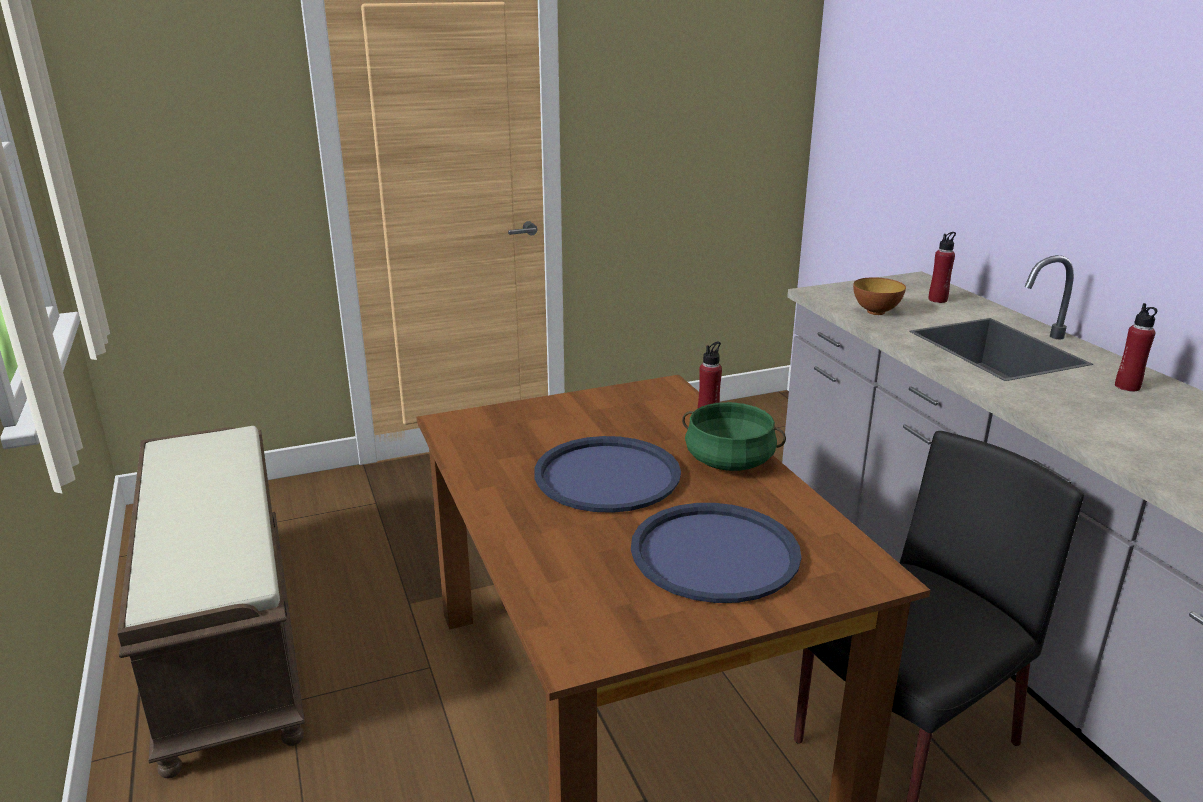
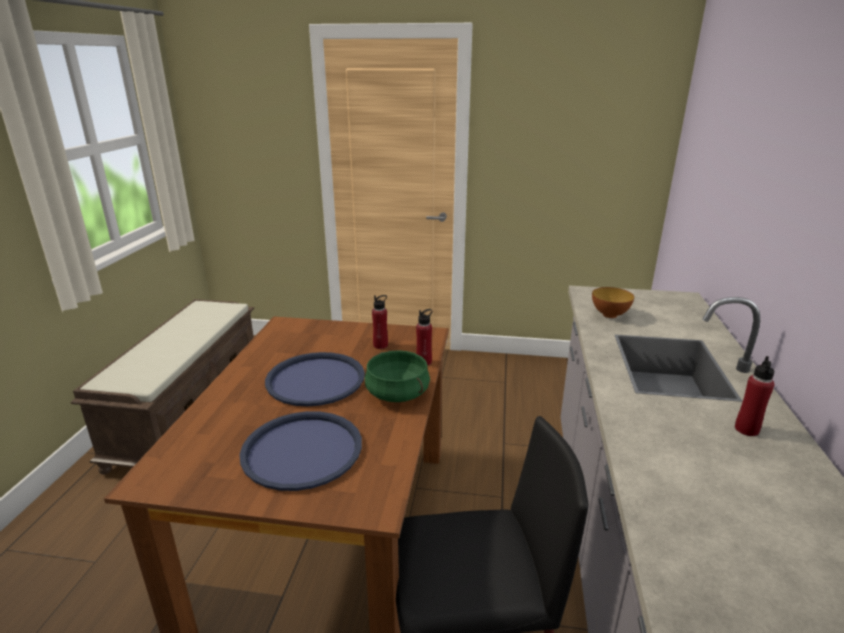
camera: 30 degrees right, 0 degrees up
(938, 299) = (677, 316): red bottle -> red bottle (380, 345)

